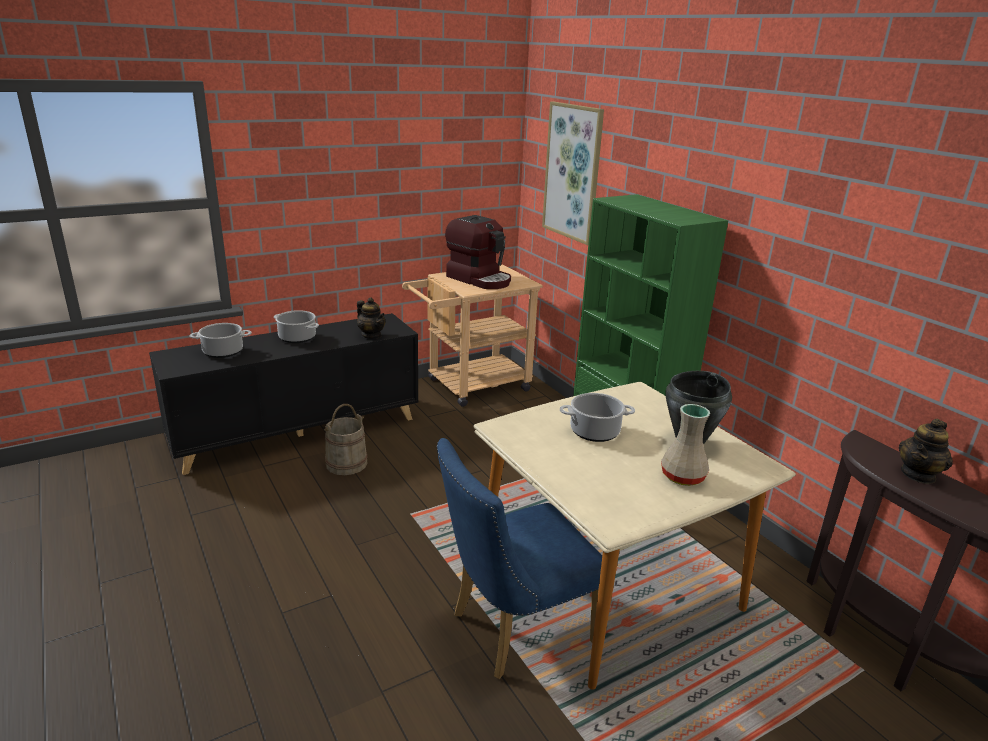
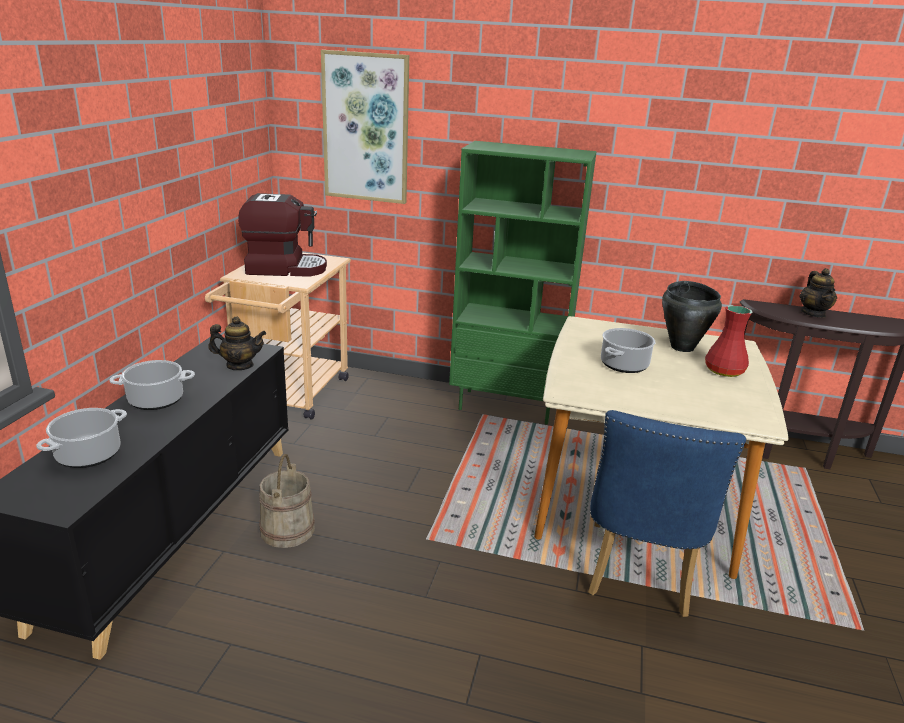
camera: 45 degrees left, 0 degrees up
(683, 477) = (725, 371): beige vase -> red vase

